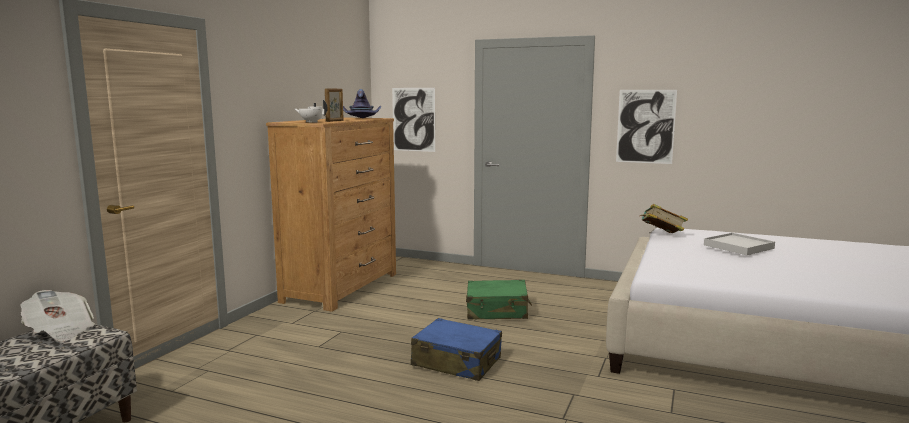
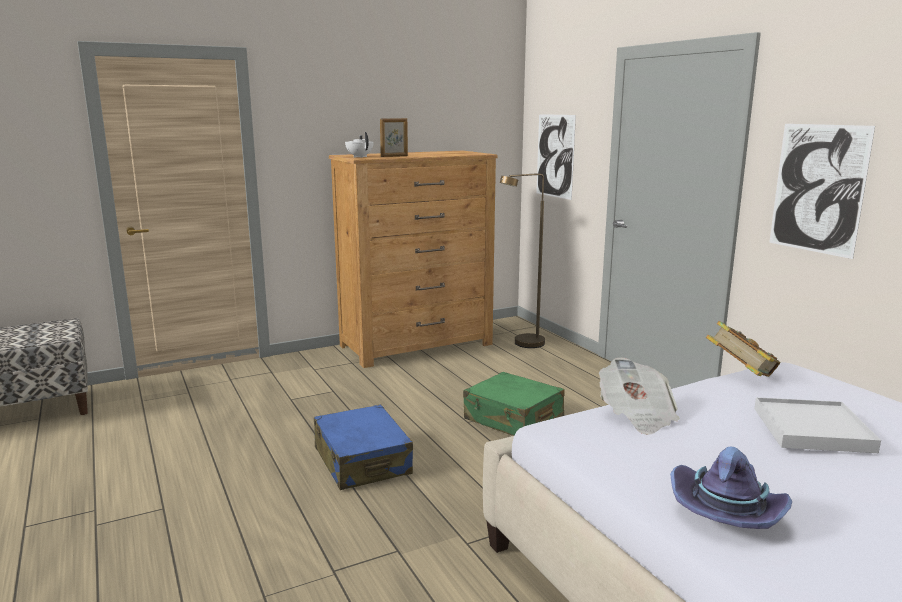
camera: 40 degrees right, 5 degrees up
(60, 331) = (54, 327): newspaper -> newspaper (636, 415)
(361, 119) = (448, 154): purple hat -> purple hat (727, 512)
(417, 270) = (523, 345): none -> brown floor lamp

